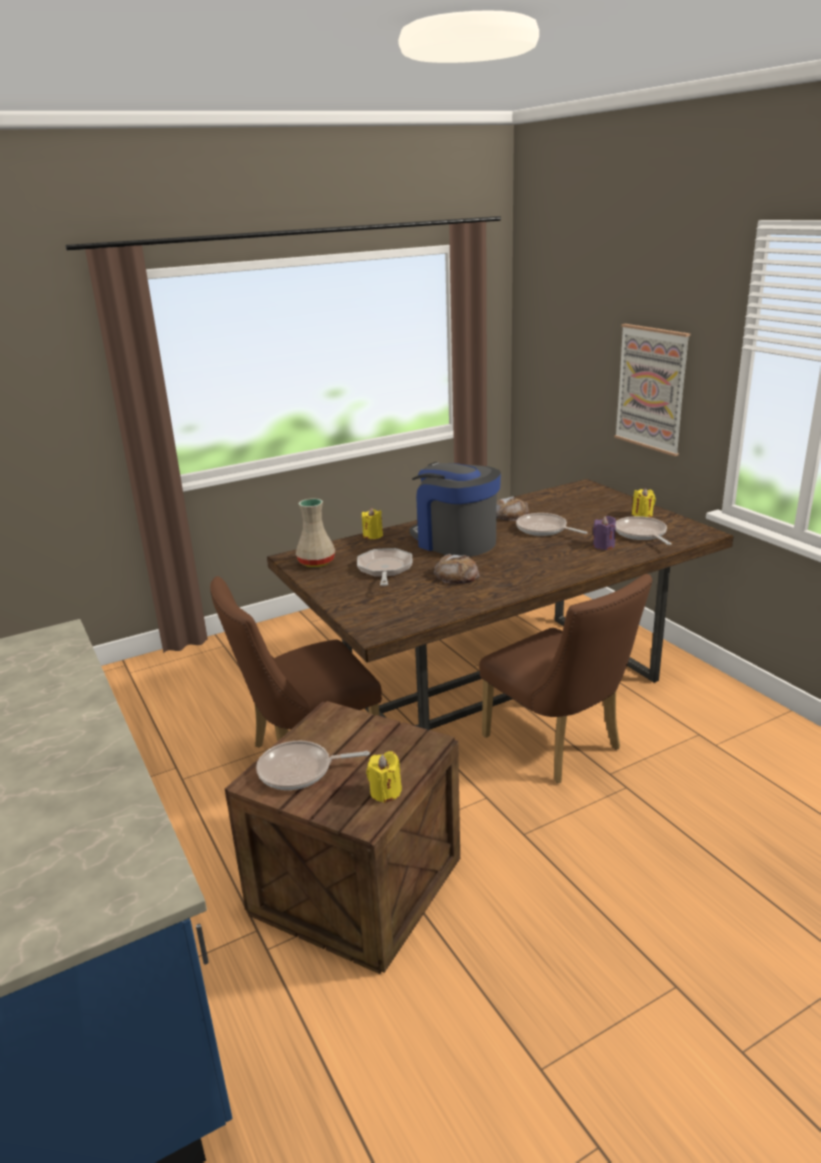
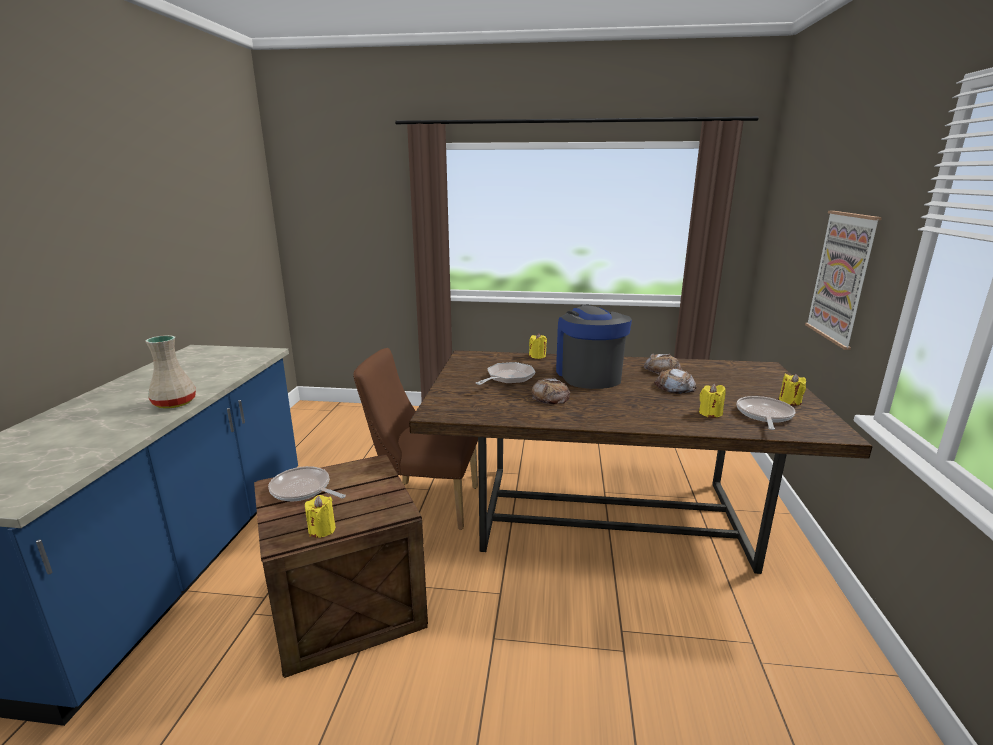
camera: 35 degrees right, 5 degrees down
(317, 562) = (475, 361): beige vase -> beige vase (174, 404)
(544, 529) = (674, 387): frying pan -> bread
(559, 746) = (602, 584): brown chair -> none
(603, 546) = (710, 413): purple candle -> yellow candle

